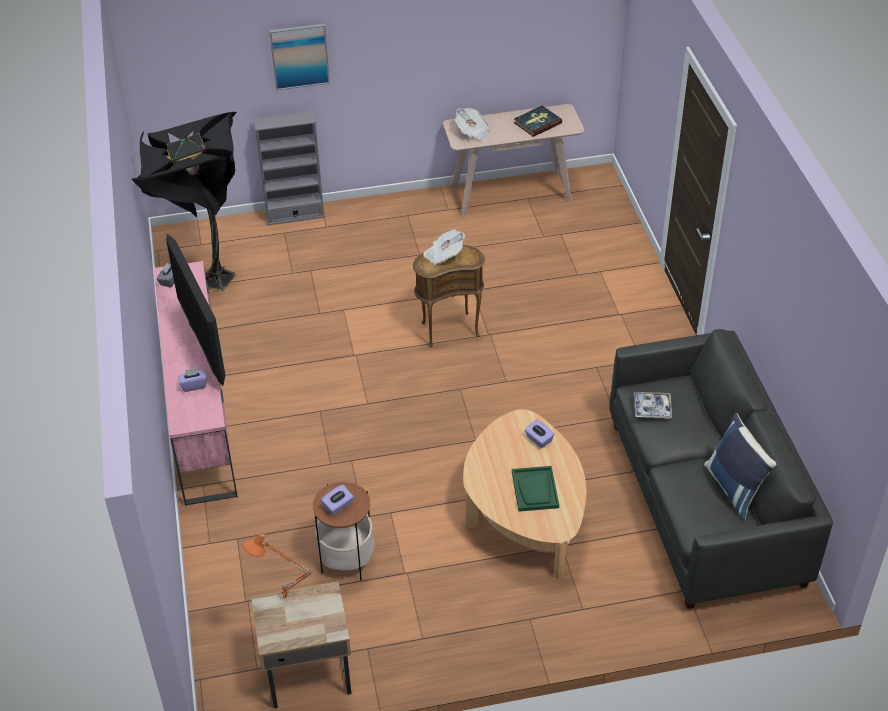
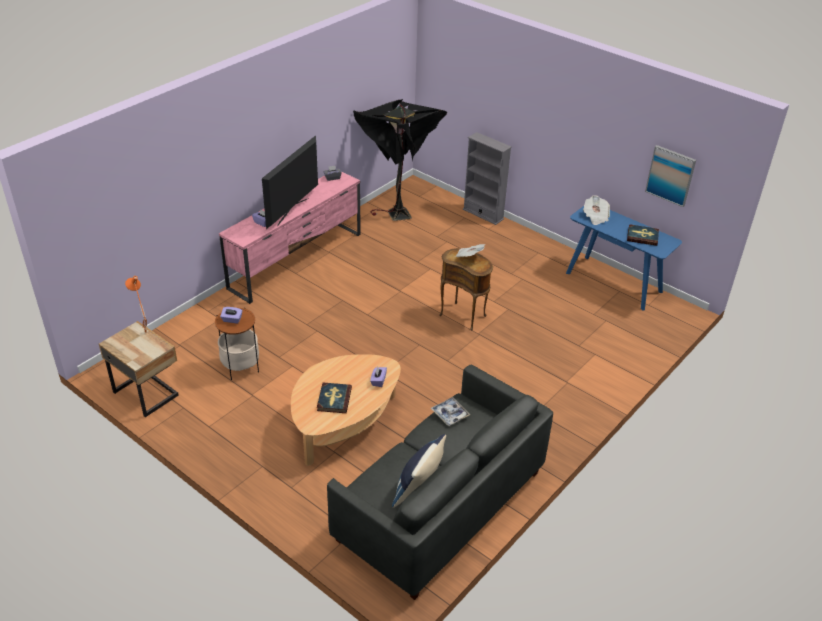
camera: 50 degrees right, 5 degrees down
(299, 56) = (513, 103): picture -> picture (670, 175)
(511, 193) = (614, 282): beige console table -> blue console table
(535, 490) = (334, 399): green tray -> book

